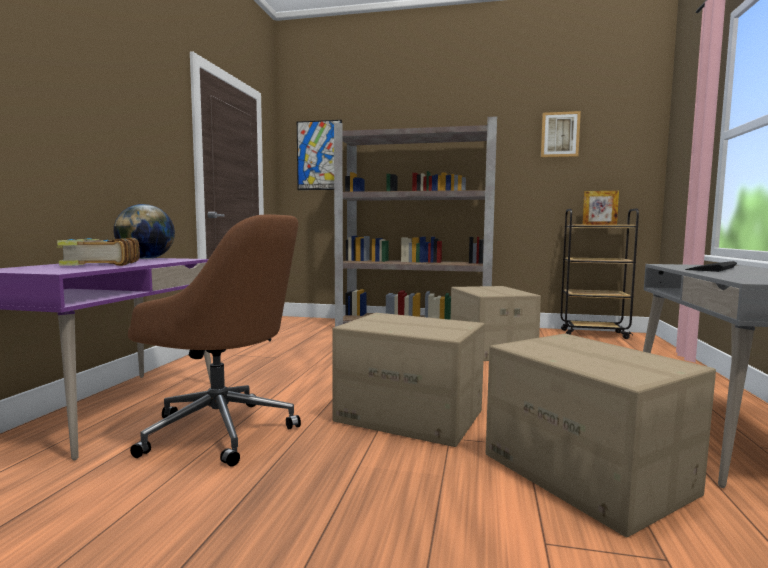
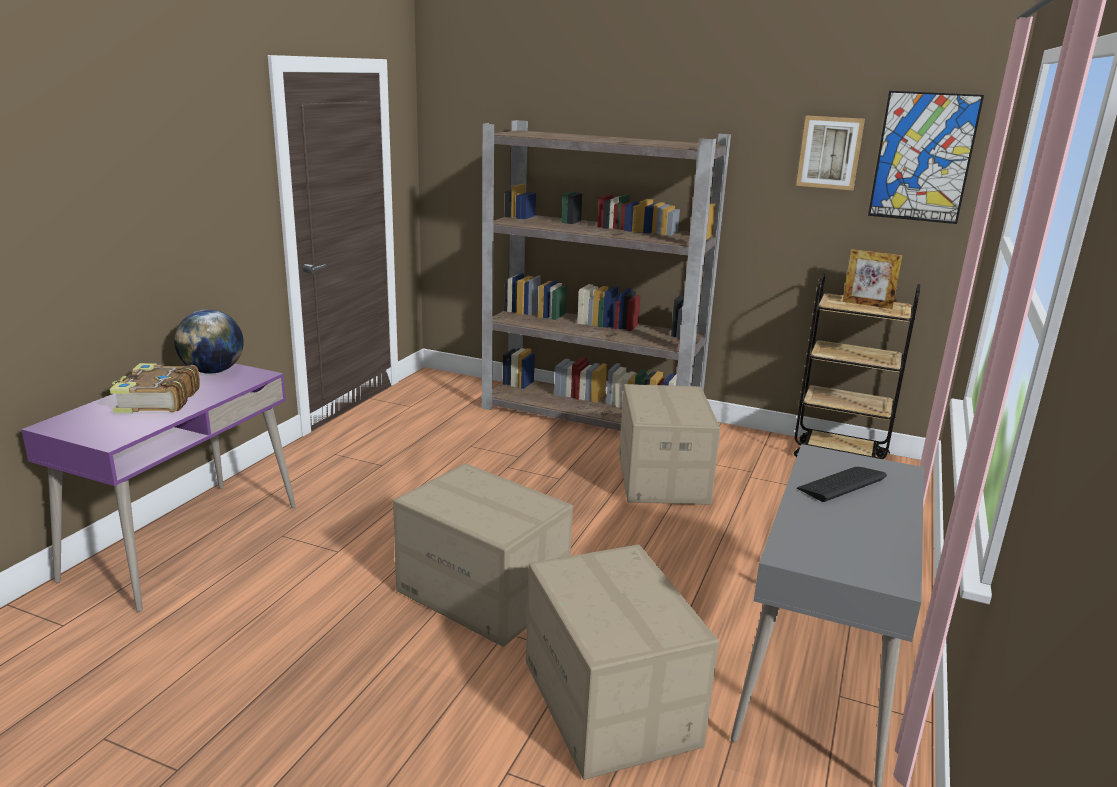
camera: 10 degrees right, 15 degrees up
(221, 431) = (280, 590): brown office chair -> none
(319, 155) = (476, 147): picture -> picture (923, 157)

